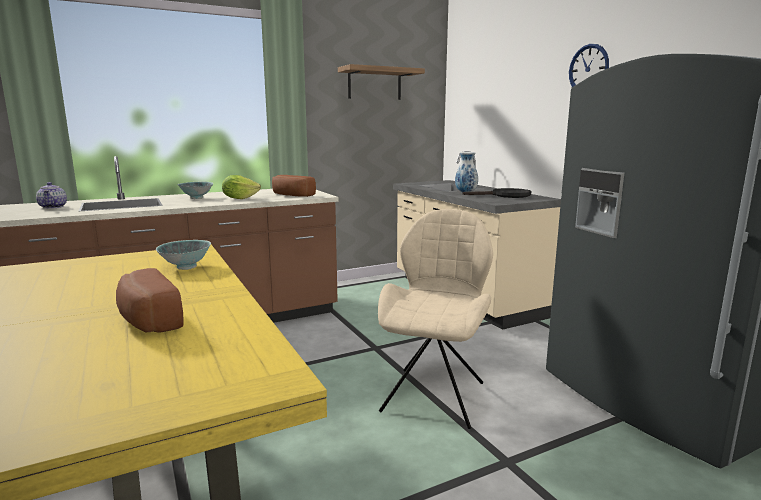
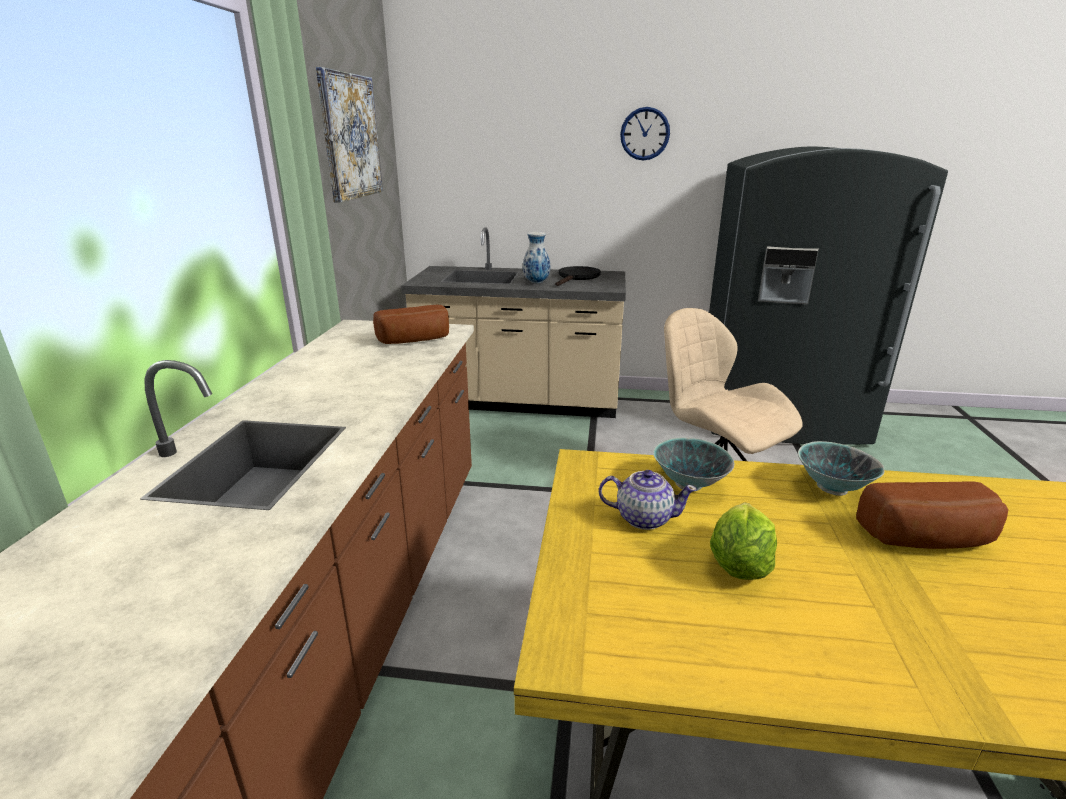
camera: 55 degrees left, 10 degrees up
(53, 207) = (141, 537): teapot -> teapot (643, 518)
(196, 198) = (314, 393): bowl -> bowl (832, 488)
(239, 198) = (381, 369): lettuce -> lettuce (738, 564)
(374, 84) = (350, 137): shelf -> picture

